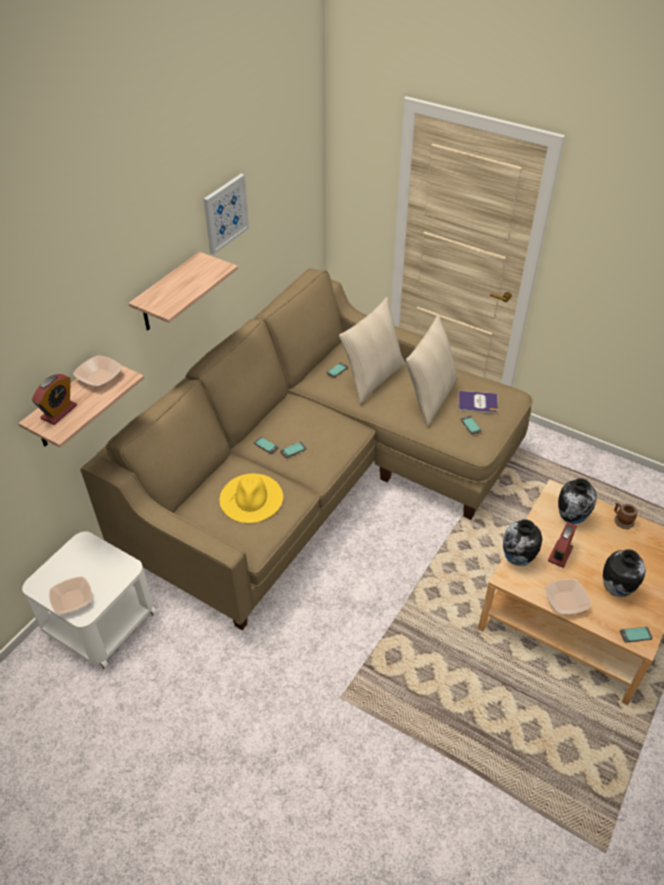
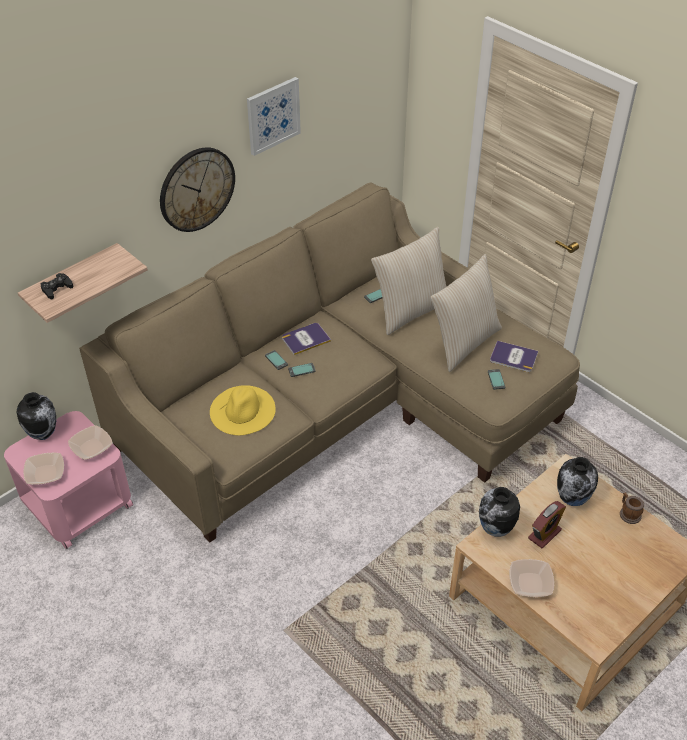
camera: 15 degrees right, 0 degrees up
(59, 412) = (57, 289): alarm clock -> black game controller
(99, 377) = (105, 262): bowl -> bowl (91, 448)
(99, 621) = (77, 503): white side table -> pink side table
(168, 293) = (196, 189): shelf -> wall clock
(286, 421) = (305, 339): none -> book
(615, 589) = (590, 583): vase -> vase (43, 434)
(635, 635) = (592, 634): phone -> none

